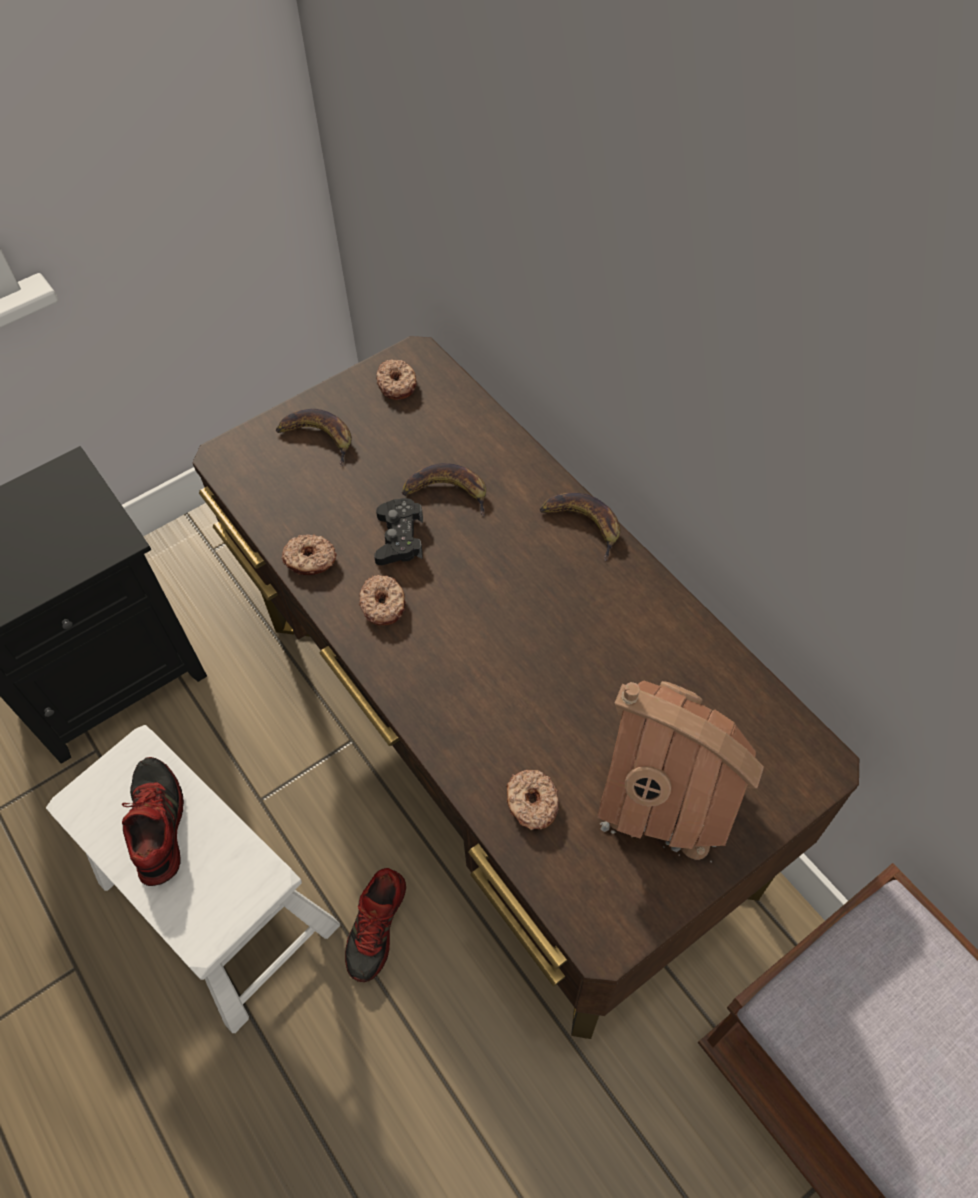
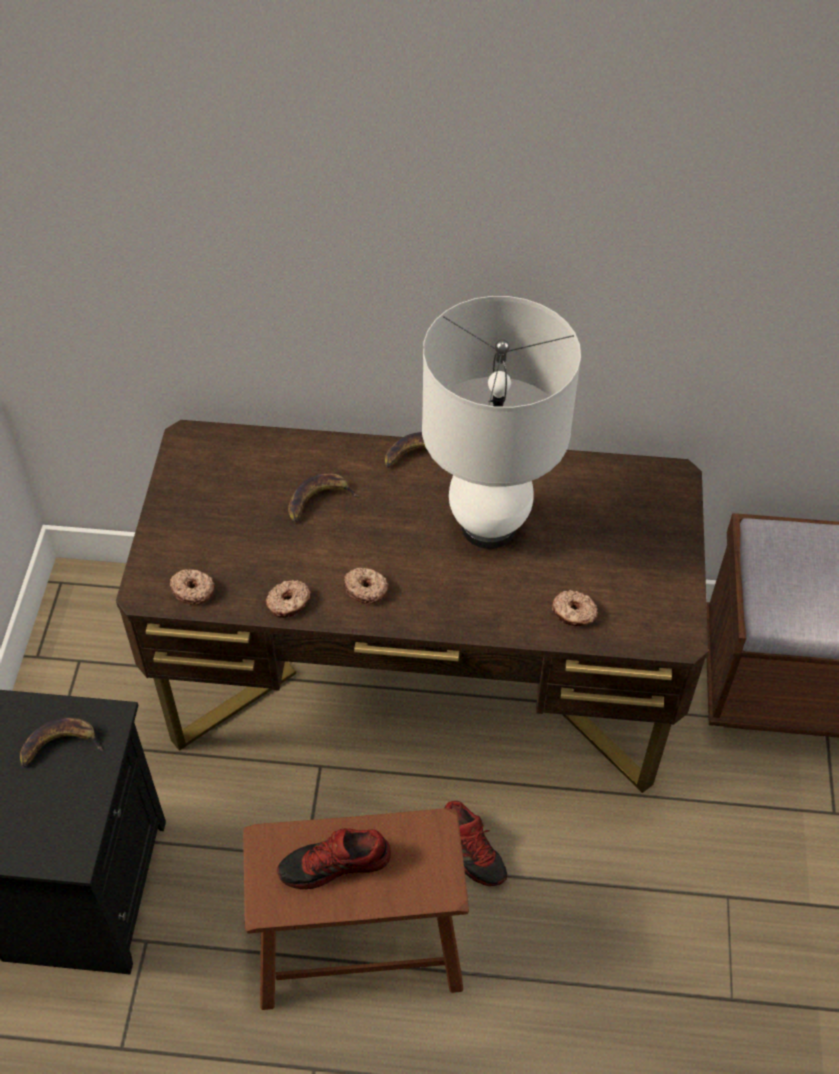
camera: 50 degrees left, 5 degrees down
(157, 825) = (335, 865): shoe -> shoe turned 45 degrees counterclockwise
(218, 903) = (358, 938): white stool -> brown stool
(319, 437) = (192, 533): banana -> banana (60, 744)
(397, 384) = (199, 463): donut -> donut (193, 590)
(399, 538) = (325, 547): black game controller -> none
(560, 645) = (488, 527): none -> white table lamp
(667, 796) = (630, 551): toy house -> none

